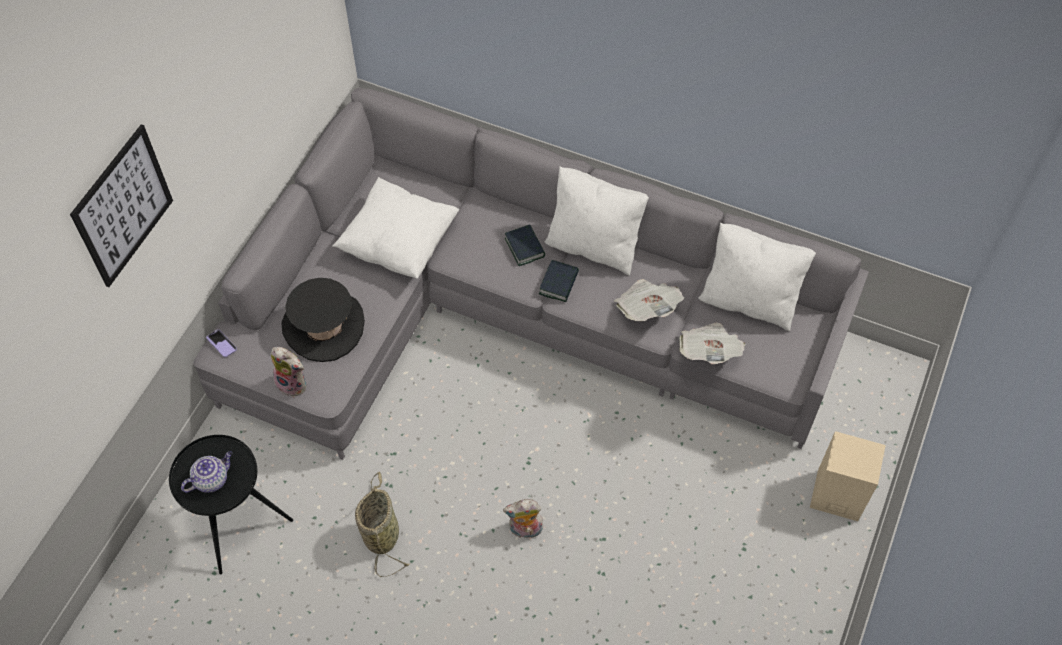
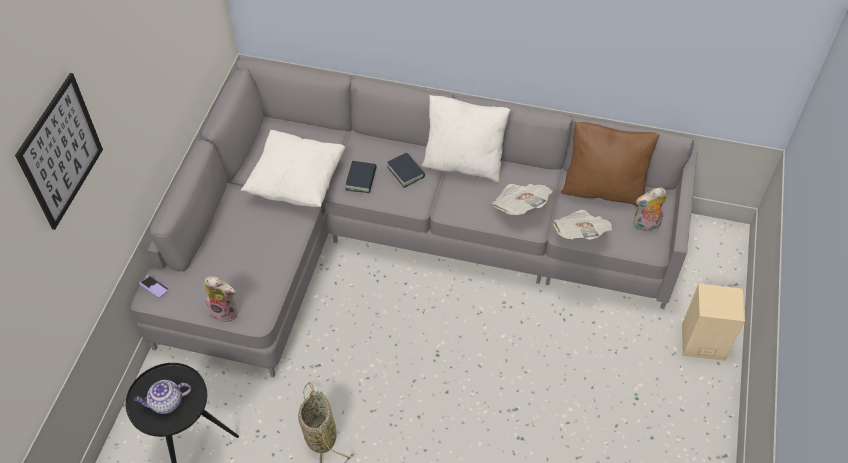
camera: 10 degrees left, 5 degrees down
(212, 479) = (166, 403): teapot -> teapot turned 150 degrees counterclockwise
(324, 327) = (244, 260): black hat -> none
(525, 530) = (446, 412): plush toy -> plush toy (646, 226)
(559, 283) = (441, 197): book -> book (361, 179)
(749, 301) = (603, 189): white pillow -> brown pillow

